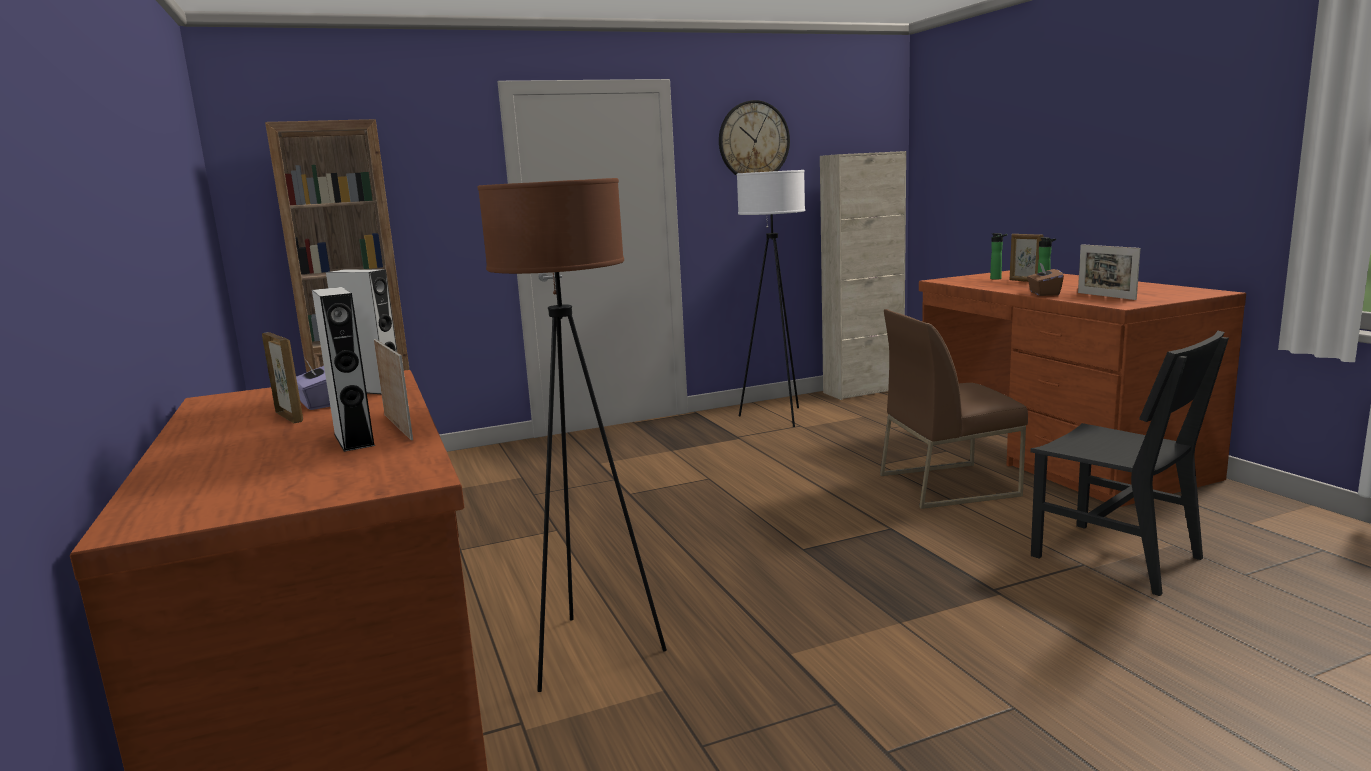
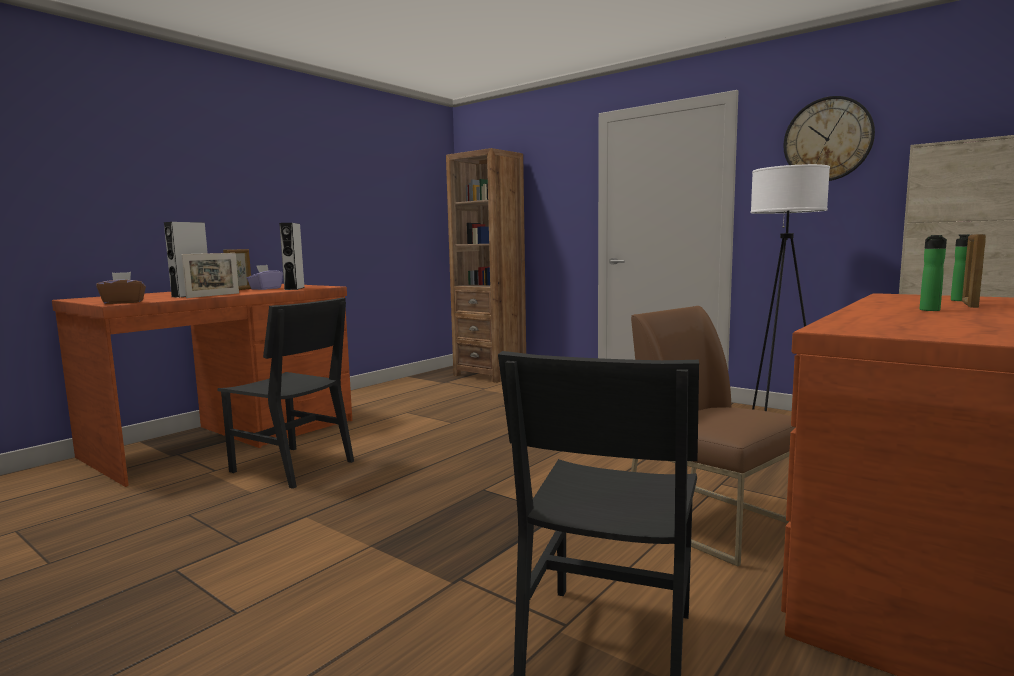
camera: 60 degrees right, 5 degrees down
(590, 653) = (292, 466): brown floor lamp -> black chair
(1043, 294) = (865, 312): brown tissue box -> brown tissue box (124, 302)
(1106, 296) = (907, 323): picture frame -> none

